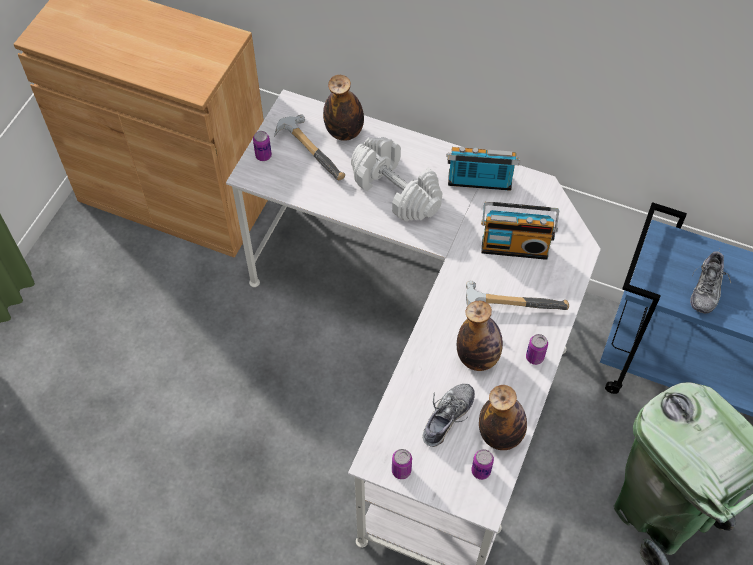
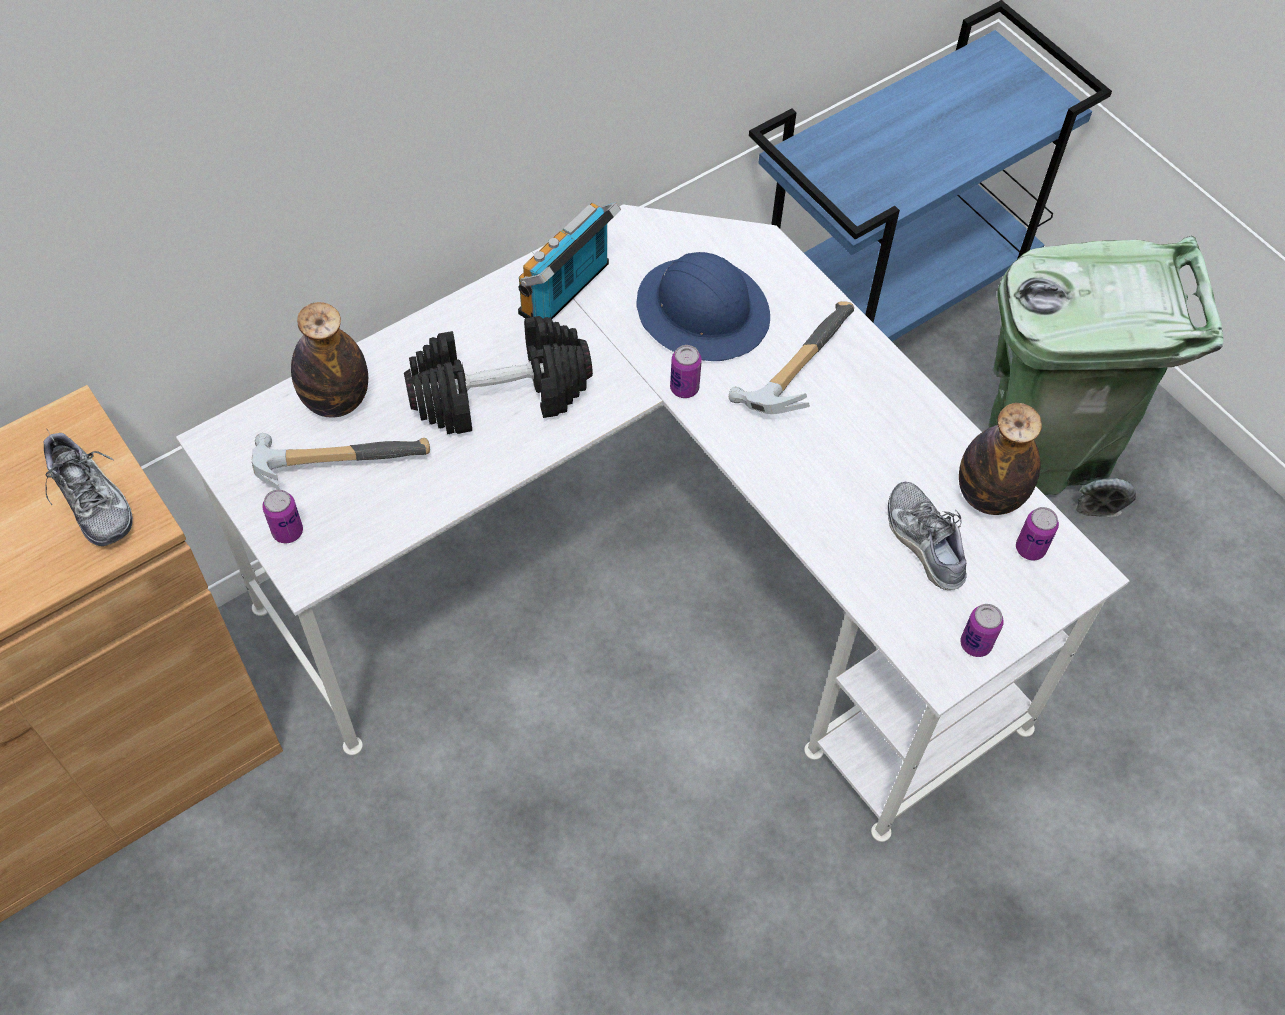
camera: 60 degrees left, 0 degrees up
(396, 191) = (501, 394): white dumbbell -> black dumbbell
(477, 357) = (853, 454): bottle -> none
(515, 245) = (703, 311): radio -> blue hard hat
(534, 357) = (894, 390): can -> can (684, 388)
(706, 288) = (900, 163): shoe -> shoe (91, 500)

